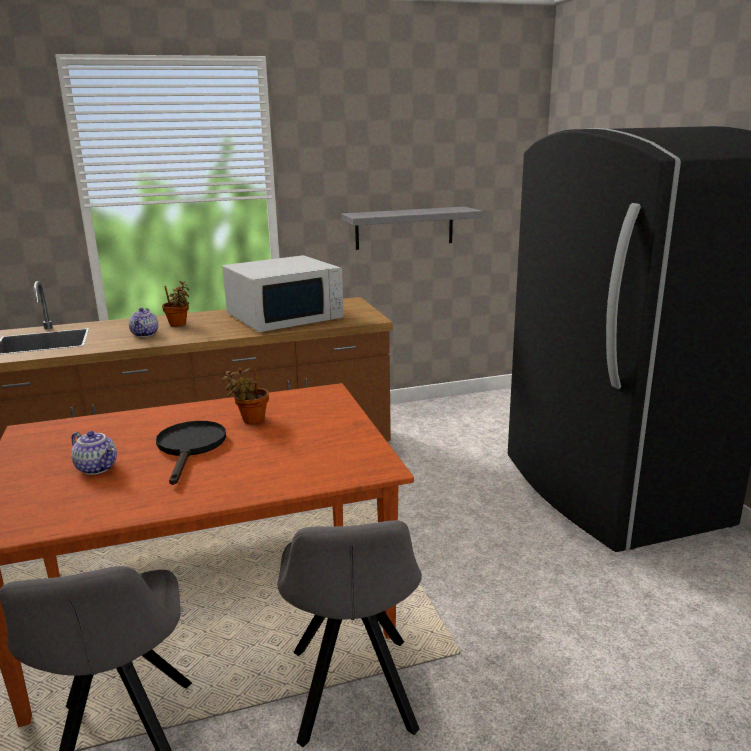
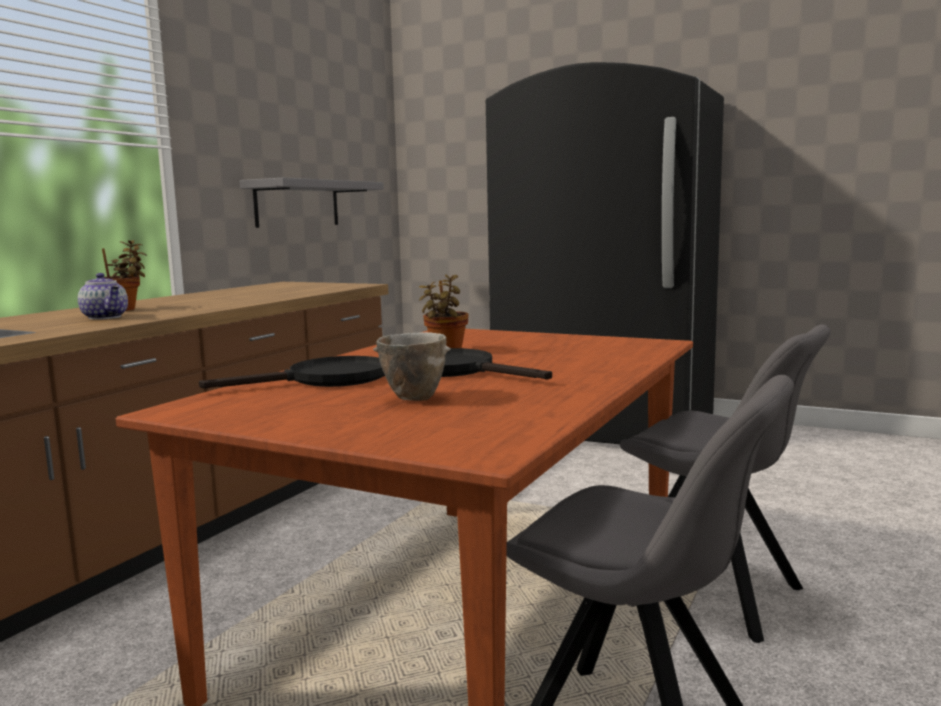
camera: 45 degrees left, 10 degrees down
(98, 468) = (411, 398): teapot -> bowl
(127, 428) = (325, 380): none -> black frying pan
(285, 317) = (254, 293): white microwave -> none

